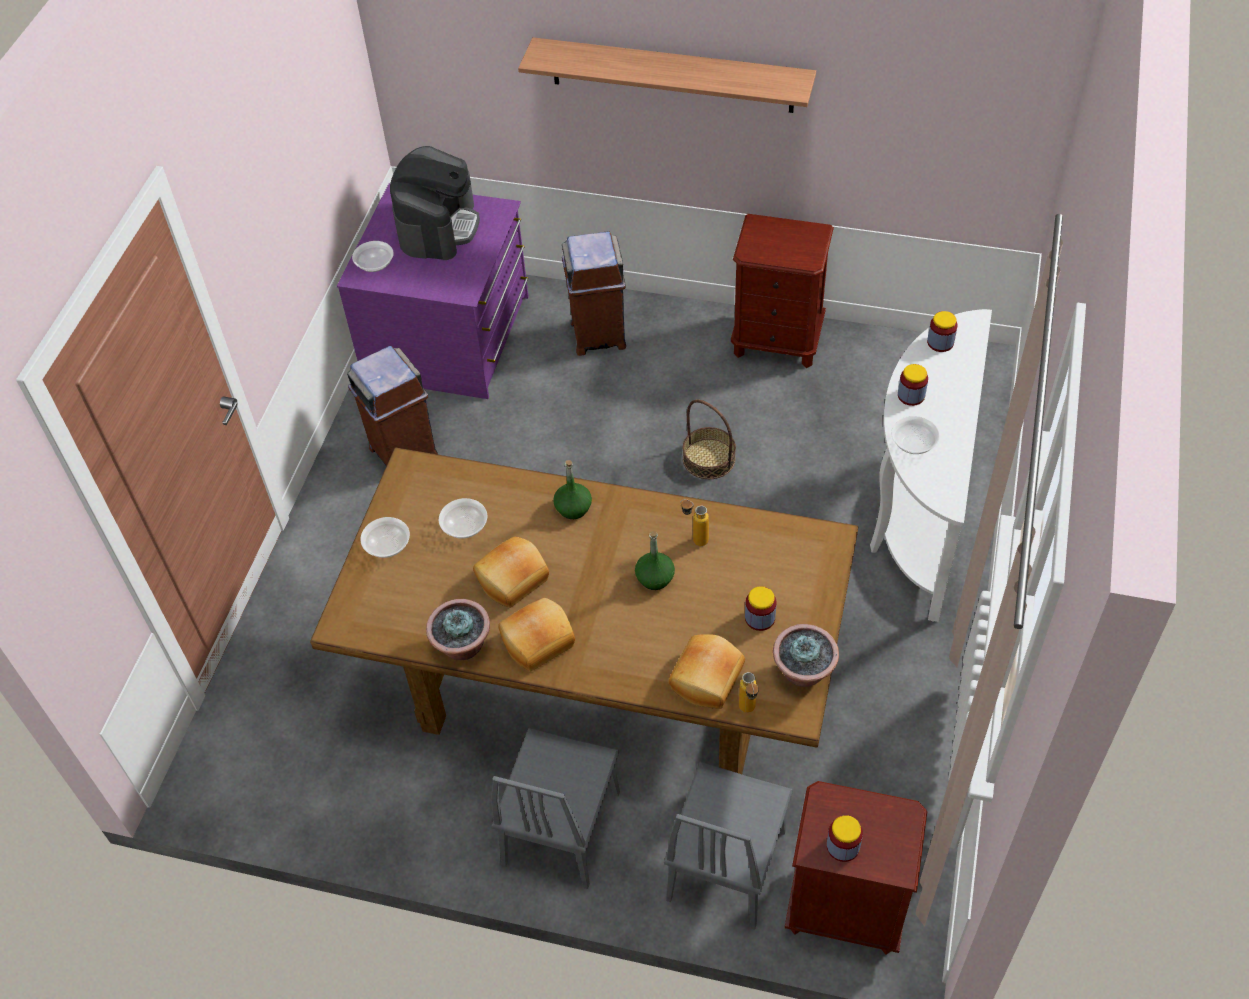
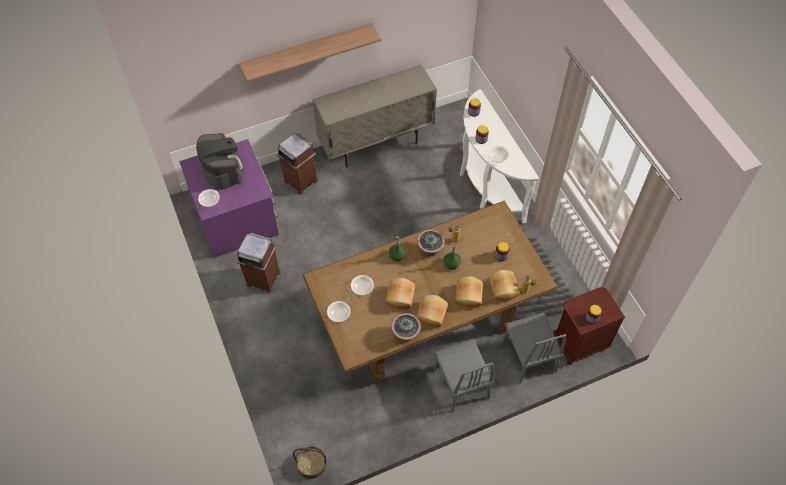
camera: 40 degrees left, 5 degrees up
(634, 652) = (469, 296): none -> bread
(709, 458) = (391, 208): basket -> basket (311, 464)
(777, 341) = (376, 144): brown nightstand -> beige cabinet
(803, 672) = (532, 265): potted plant -> potted plant (430, 249)

